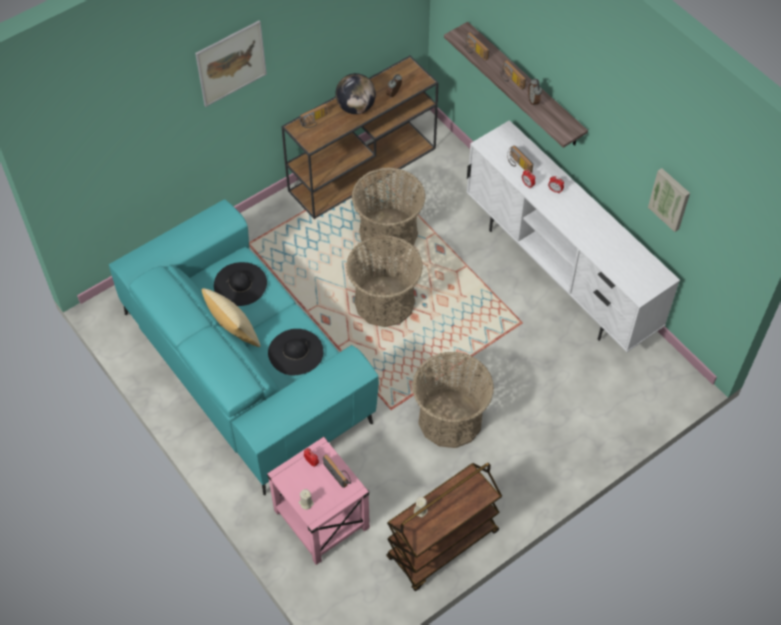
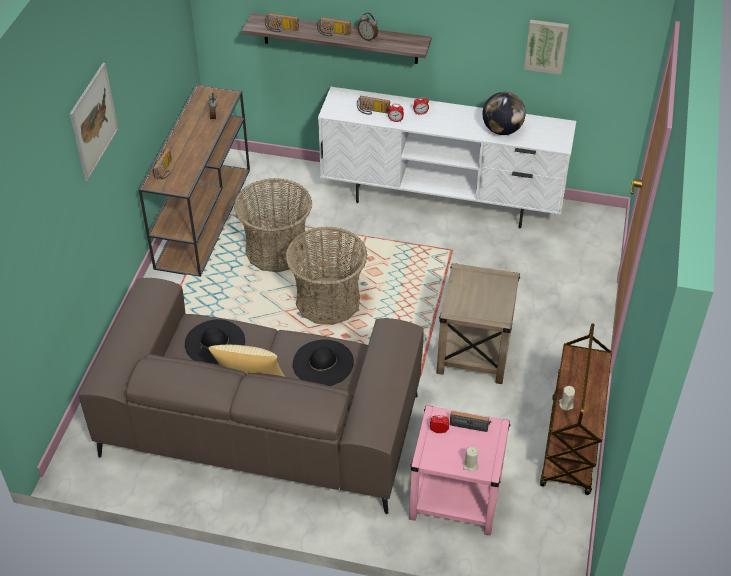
camera: 40 degrees left, 10 degrees down
(247, 366) = (261, 424): turquoise sofa -> brown sofa
(356, 107) = (191, 142): globe -> globe (502, 130)
(450, 419) = (474, 352): basket -> beige side table

